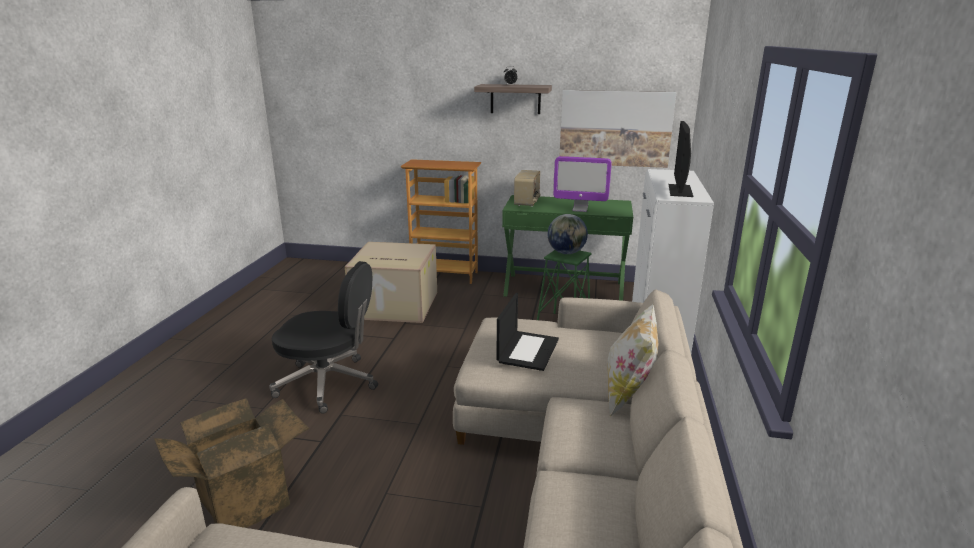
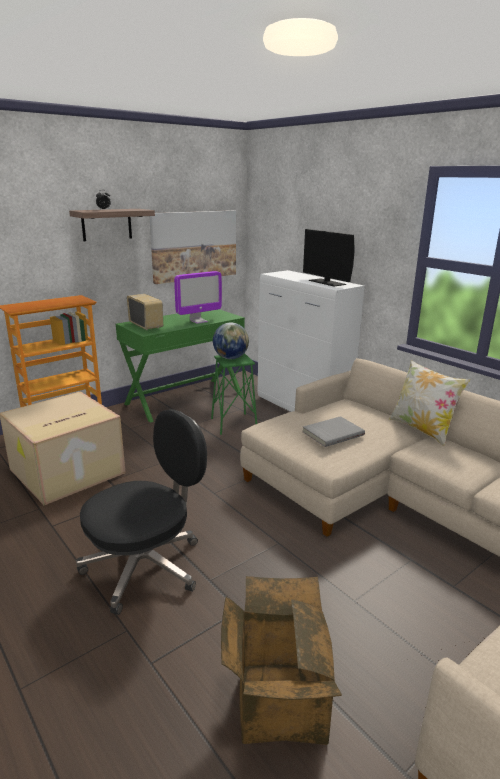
camera: 50 degrees left, 0 degrees up
(527, 350) = (332, 433): laptop -> grey book

